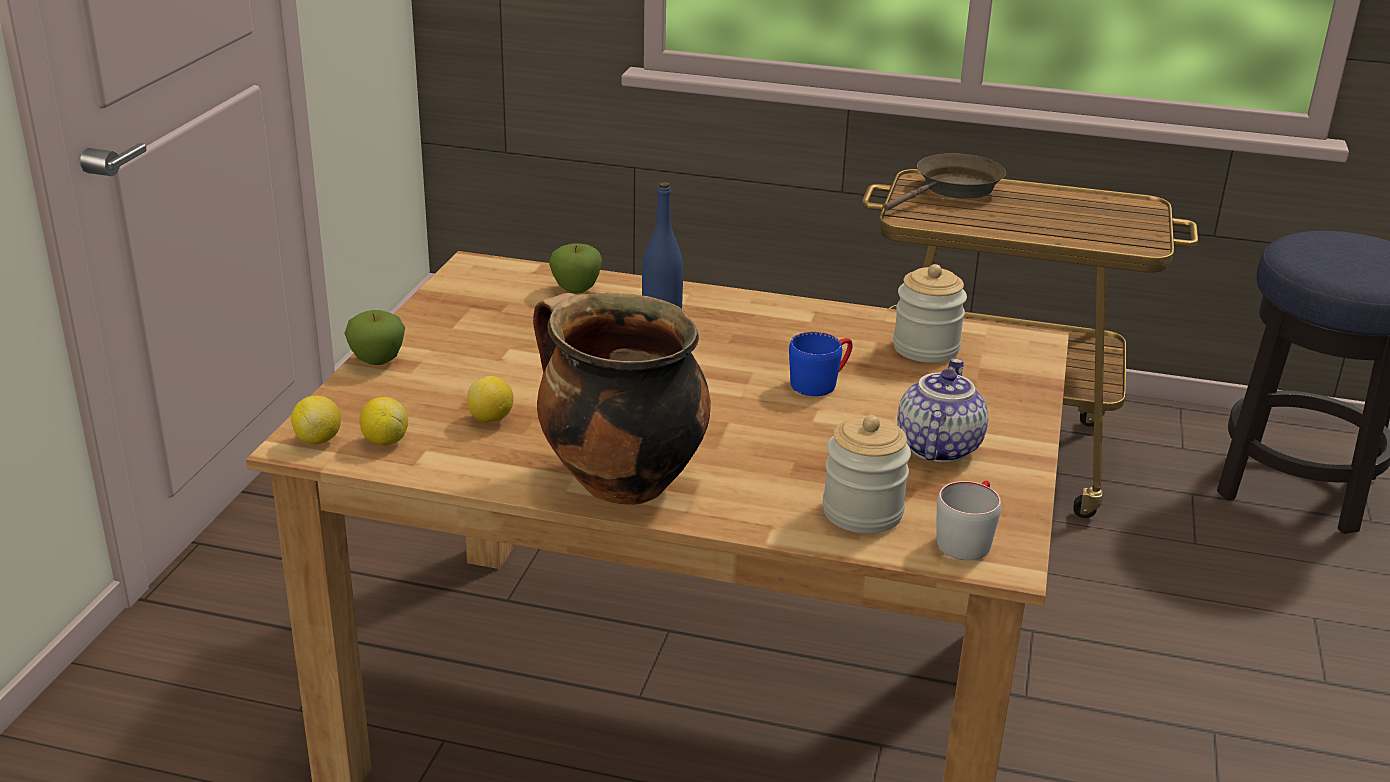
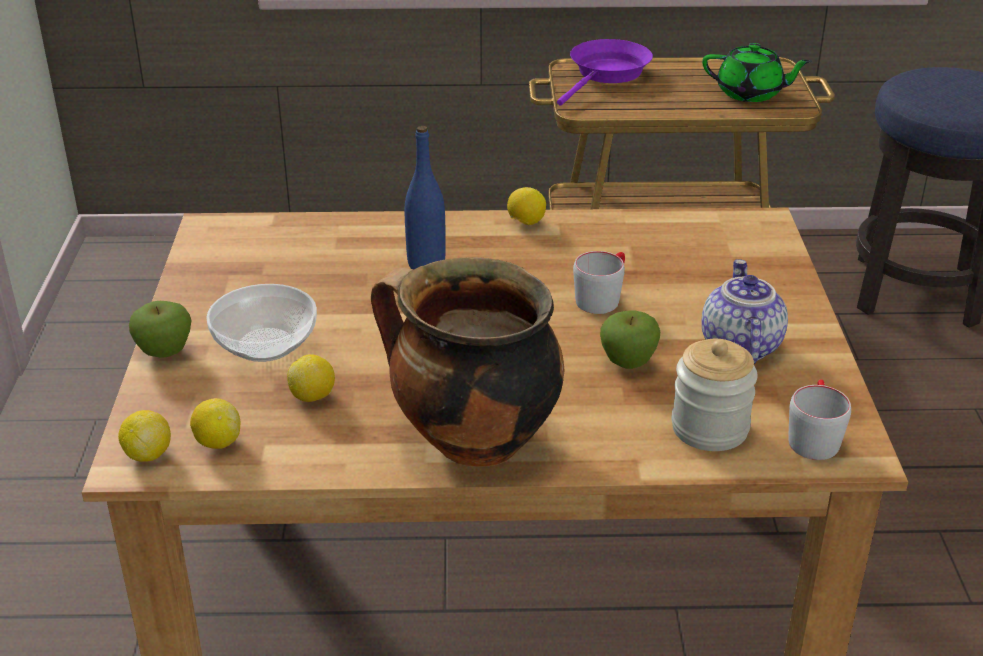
camera: 15 degrees left, 5 degrees up
(473, 370) = (267, 345): none -> bowl
(576, 289) = (323, 237): apple -> apple (628, 362)
(781, 306) = (526, 223): none -> lemon
(821, 382) = (602, 297): blue mug -> grey mug
(926, 348) = (676, 245): jar -> none
(953, 189) = (607, 74): brown frying pan -> purple frying pan
(1102, 227) = (750, 93): none -> green teapot

